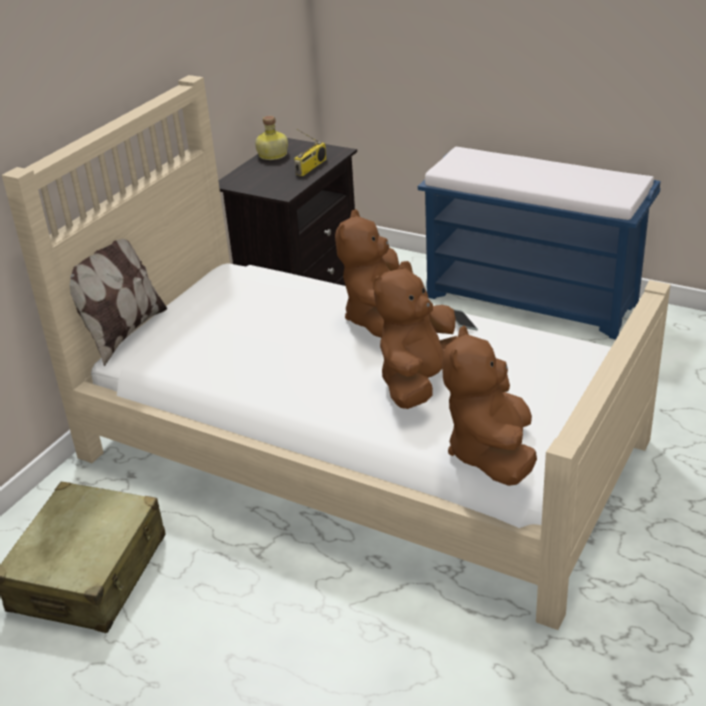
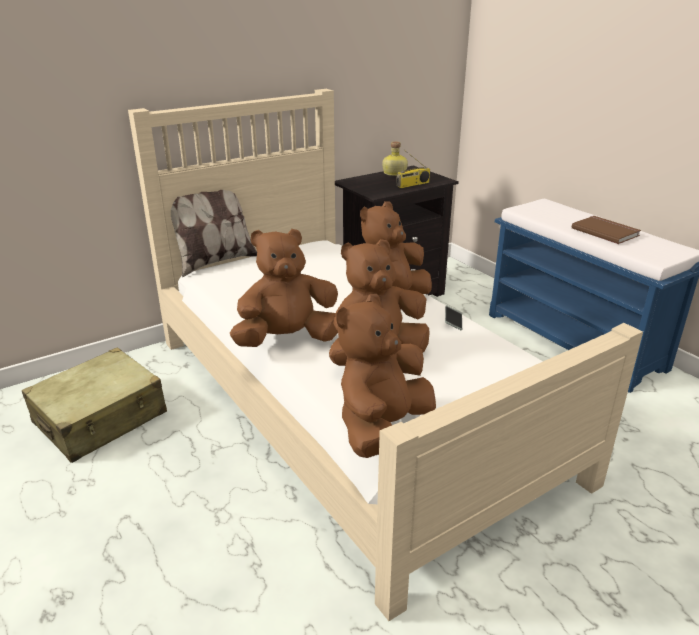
camera: 25 degrees right, 5 degrees down
(315, 400) = (287, 340): none -> brown plush toy
(549, 176) = (605, 231): none -> brown book

